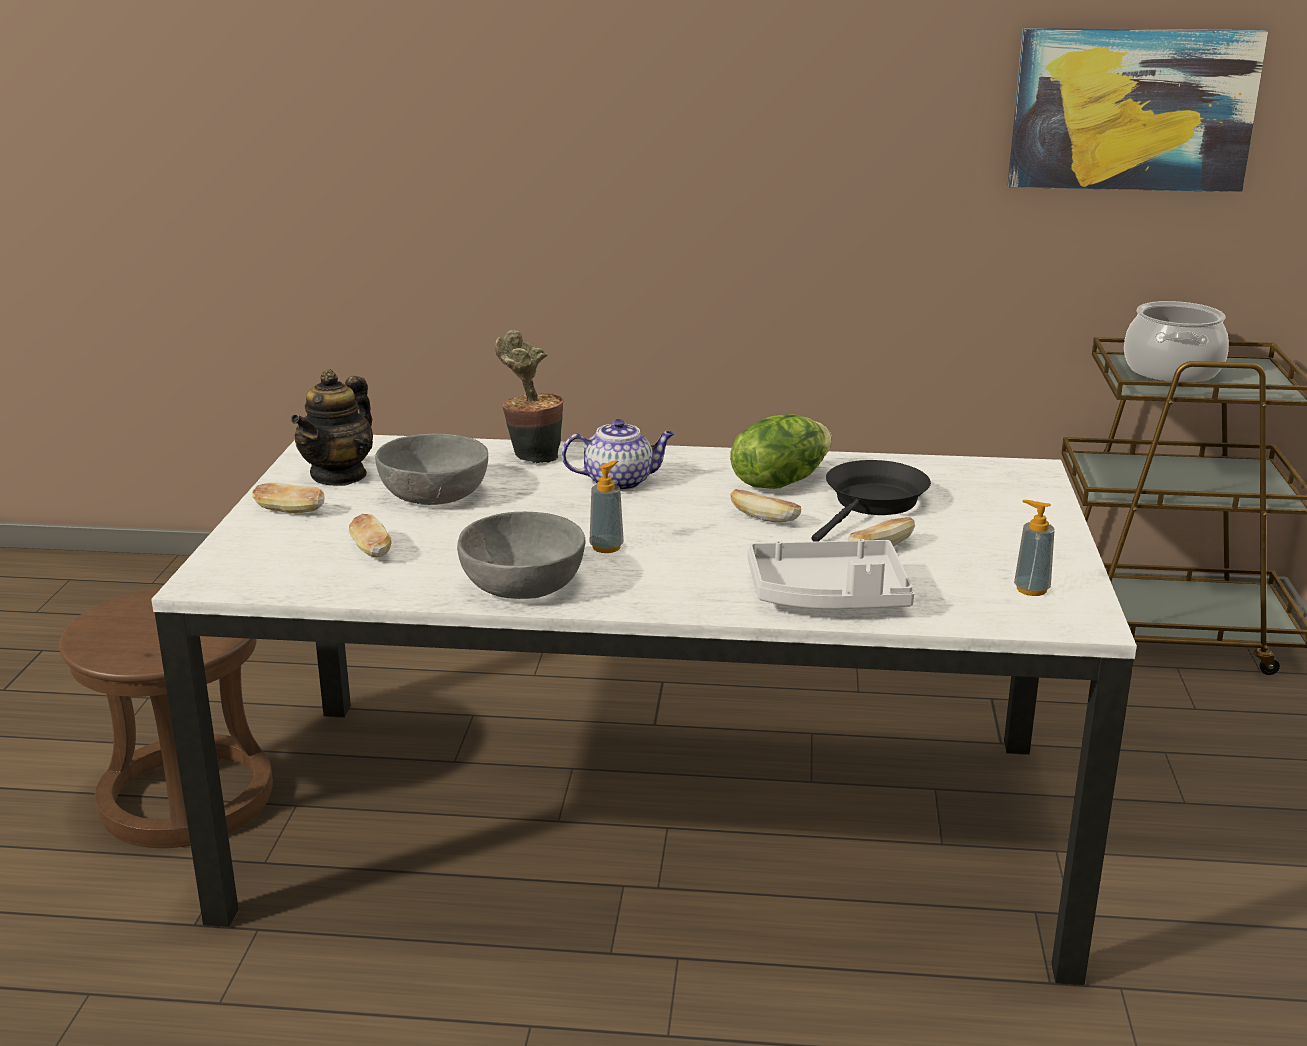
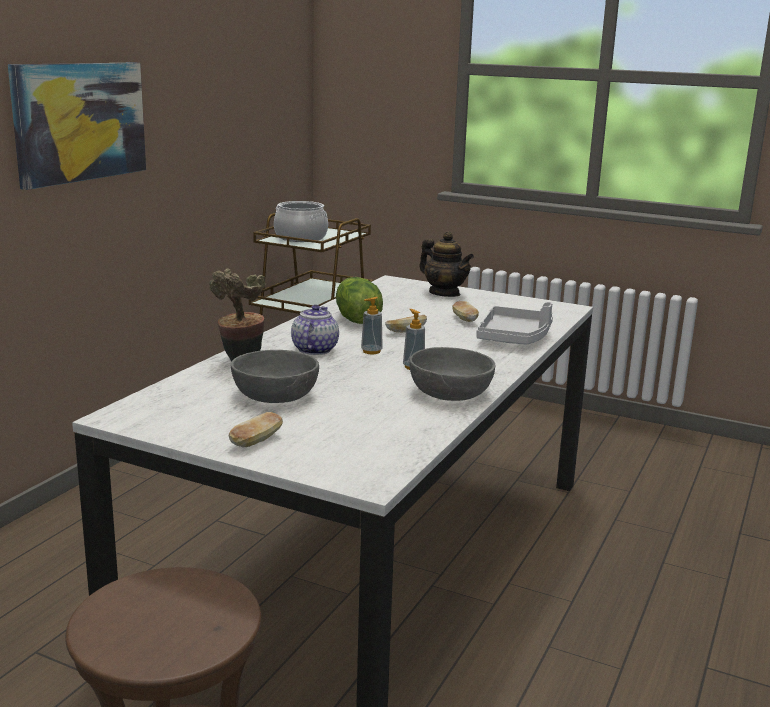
camera: 70 degrees left, 5 degrees down
(339, 475) = (198, 419): teapot -> teapot (444, 293)
(371, 551) = (361, 424): bread -> none
(872, 504) = (407, 311): black frying pan -> none
(1031, 589) = (530, 308): soap dispenser -> soap dispenser (371, 351)
(1132, 109) = (247, 98): picture -> picture (80, 122)

